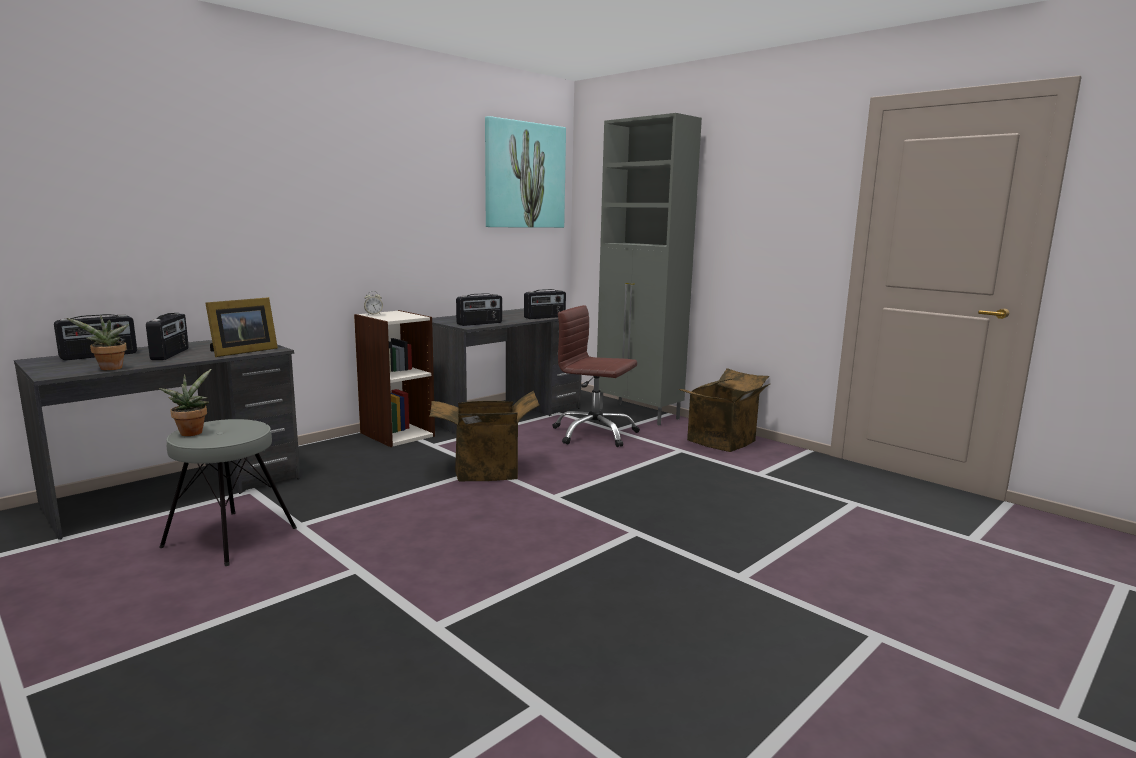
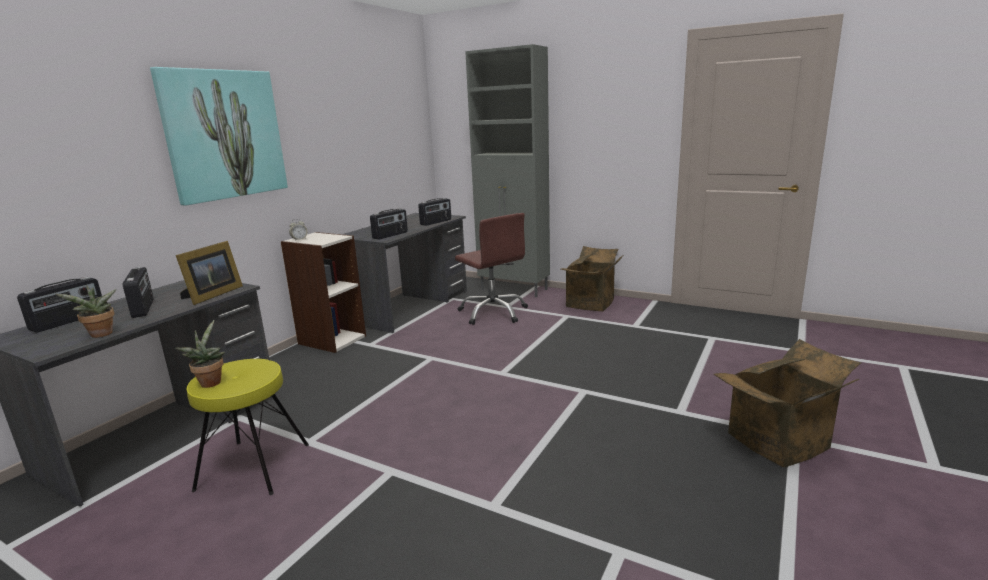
camera: 15 degrees left, 5 degrees up
(230, 537) = (254, 467): grey stool -> yellow stool
(485, 471) = (432, 361): cardboard box -> cardboard box (780, 443)
(524, 175) = (395, 101): picture -> picture (224, 135)
(594, 434) = (493, 312): brown office chair -> brown office chair turned 135 degrees counterclockwise

